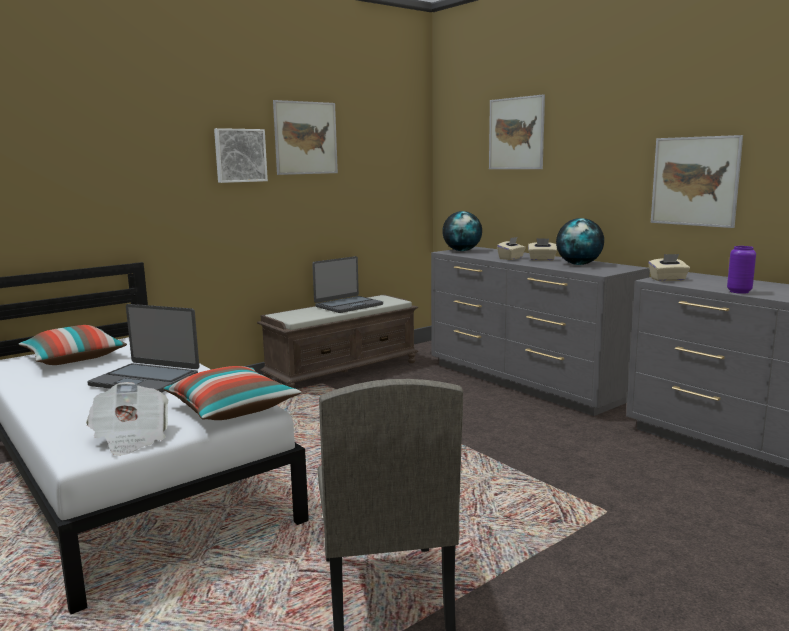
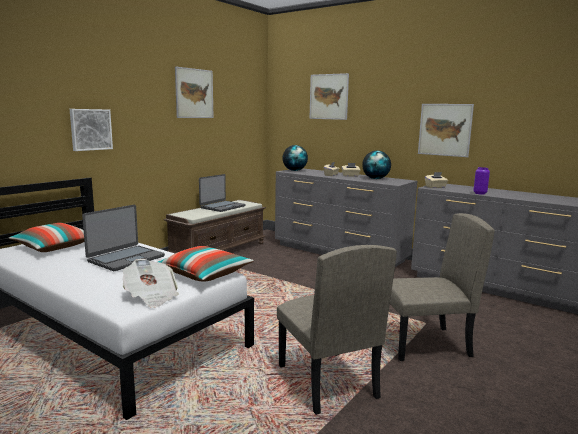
camera: 15 degrees left, 0 degrees up
(146, 380) = (125, 259): laptop -> laptop turned 60 degrees counterclockwise
(240, 155) = (154, 103): picture -> picture (90, 129)
(583, 547) = (424, 344): none -> beige chair

